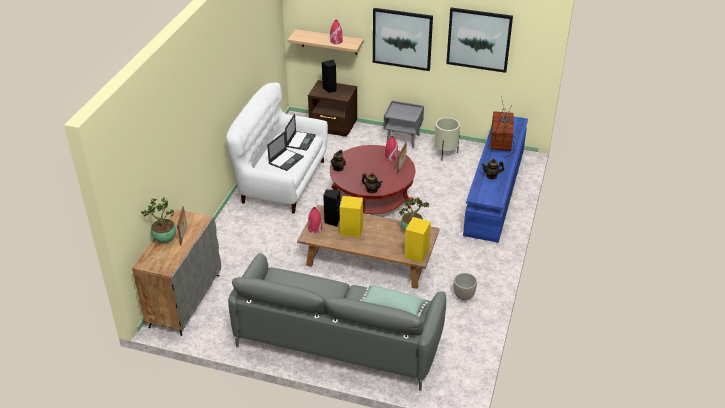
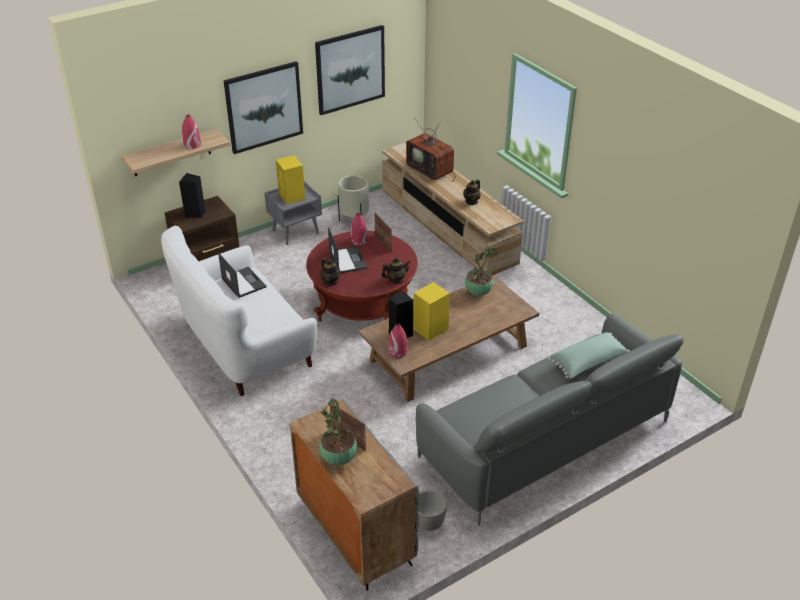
camera: 50 degrees left, 0 degrees up
(286, 160) = (261, 309): laptop -> laptop (347, 260)
(416, 254) = (515, 308): yellow speaker -> yellow speaker (292, 197)
(464, 296) = (567, 324): grey planter -> grey planter (429, 523)
(494, 192) = (447, 226): blue tv stand -> beige tv stand

